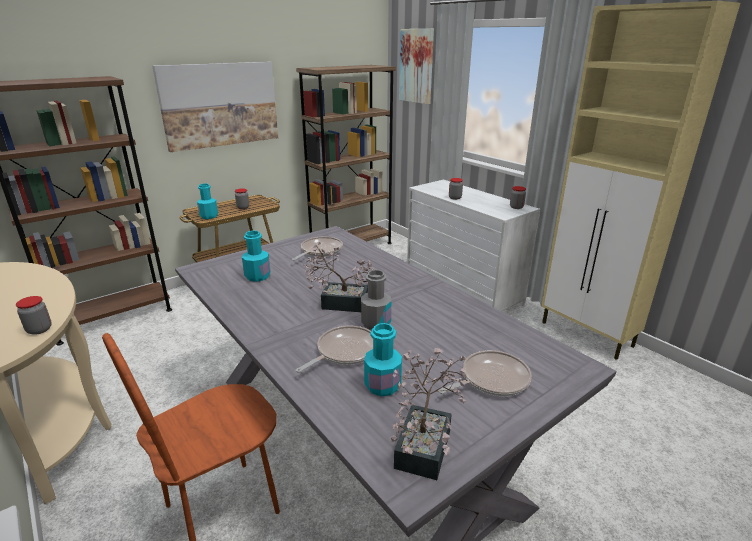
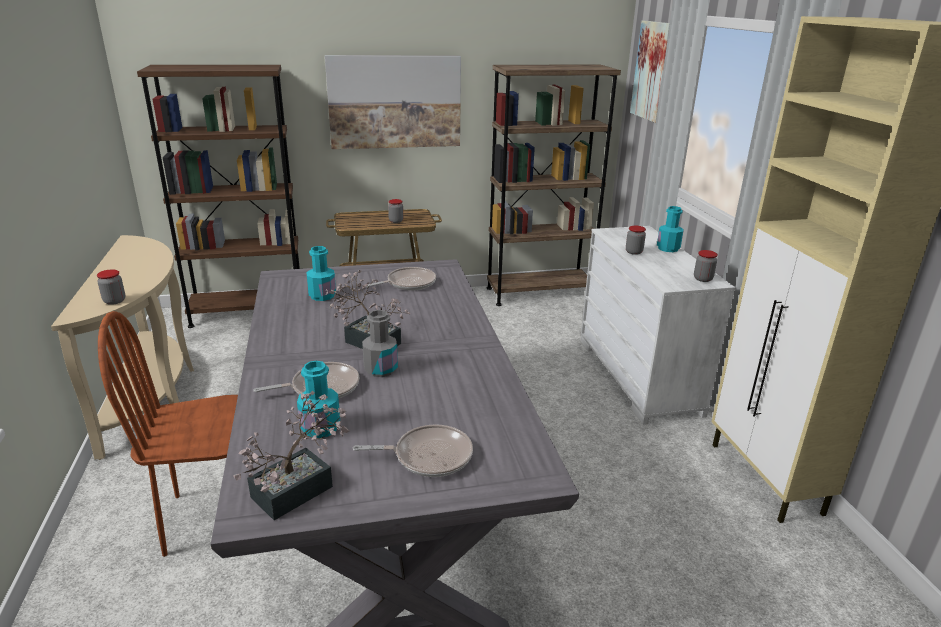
camera: 25 degrees right, 0 degrees up
(209, 216) = (353, 225): turquoise bottle -> turquoise bottle (668, 248)

